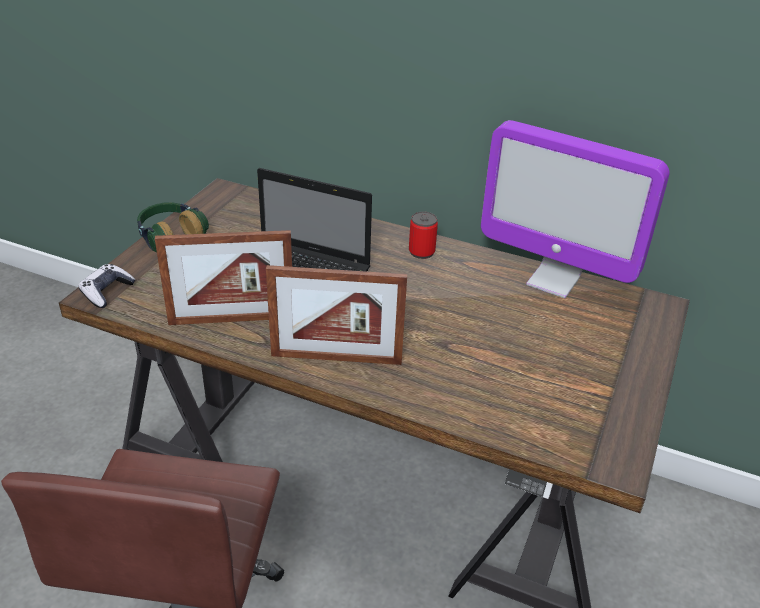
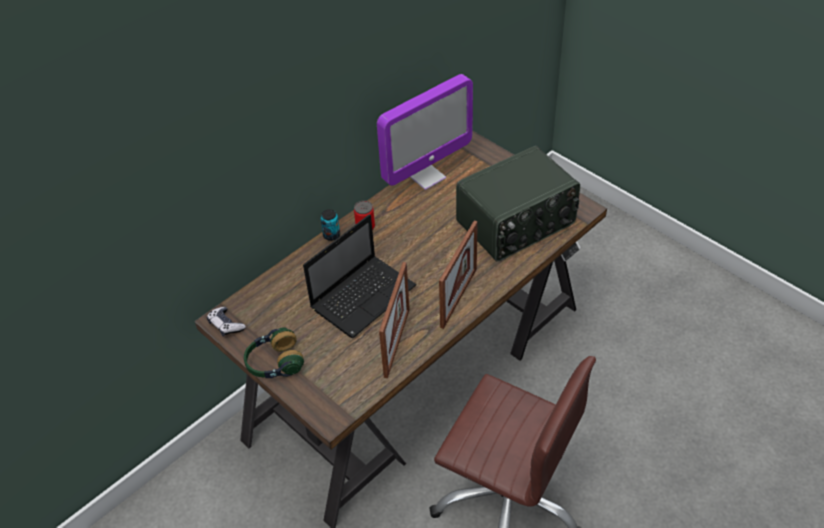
camera: 65 degrees left, 10 degrees up
(107, 292) = (330, 410): game controller -> game controller (226, 325)
(391, 231) = (331, 235): none -> can
(522, 389) = (517, 224): none -> radio

